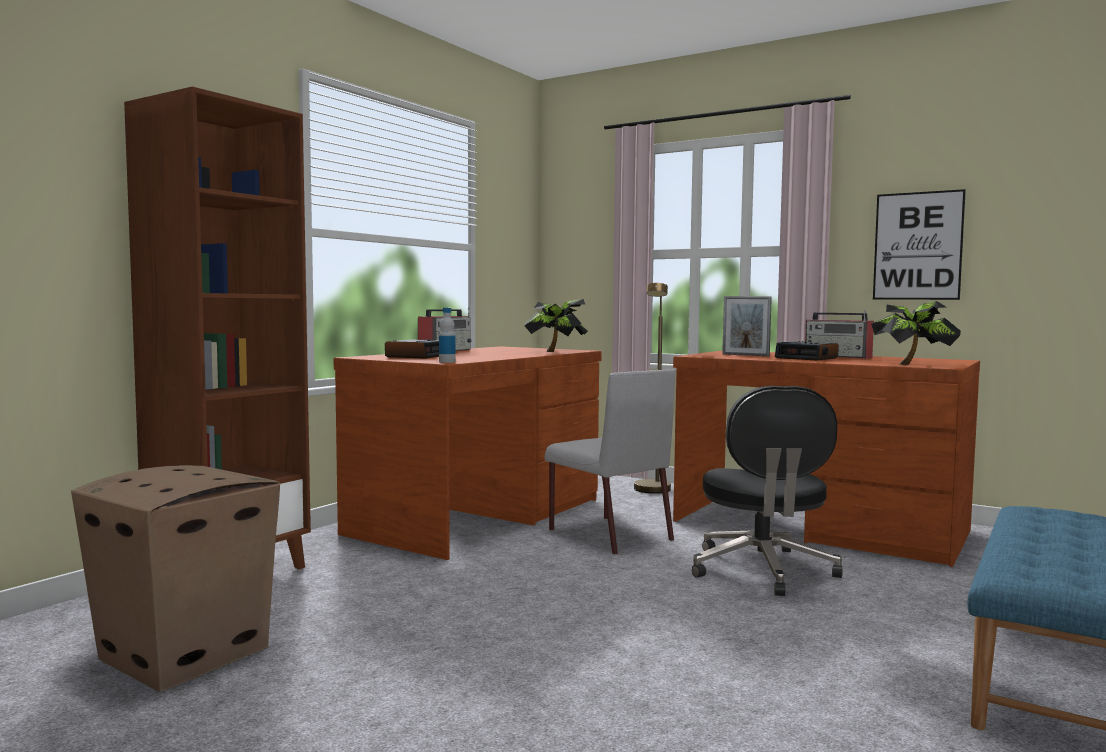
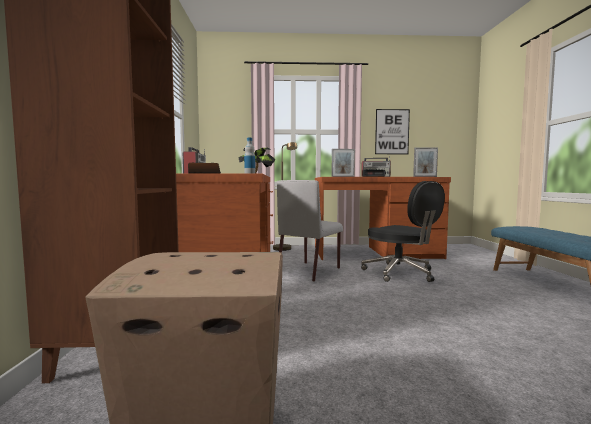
camera: 35 degrees left, 0 degrees up
(608, 535) = (309, 271): grey chair -> grey chair turned 105 degrees clockwise
(914, 364) = (425, 176): potted plant -> picture frame

